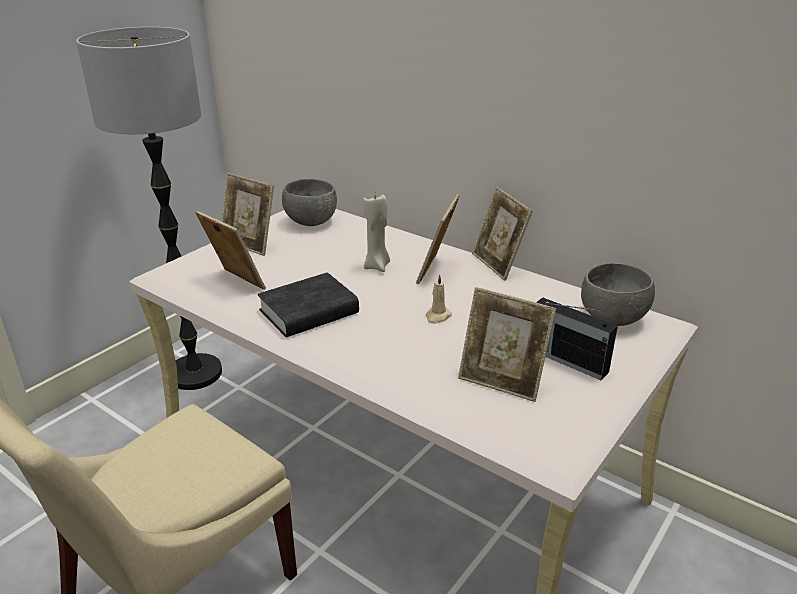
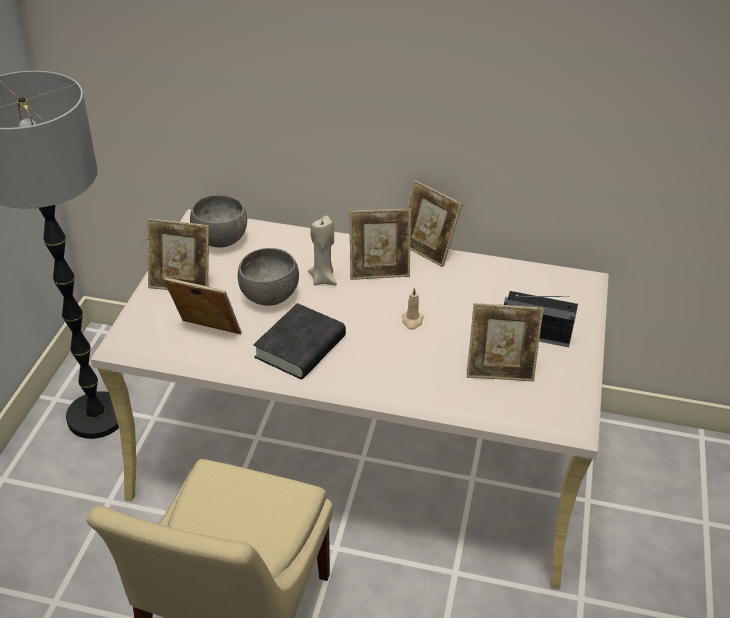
camera: 25 degrees left, 10 degrees up
(436, 271) = (379, 271): picture frame -> picture frame turned 90 degrees counterclockwise
(612, 318) = (546, 284): grey bowl -> grey bowl (269, 296)

